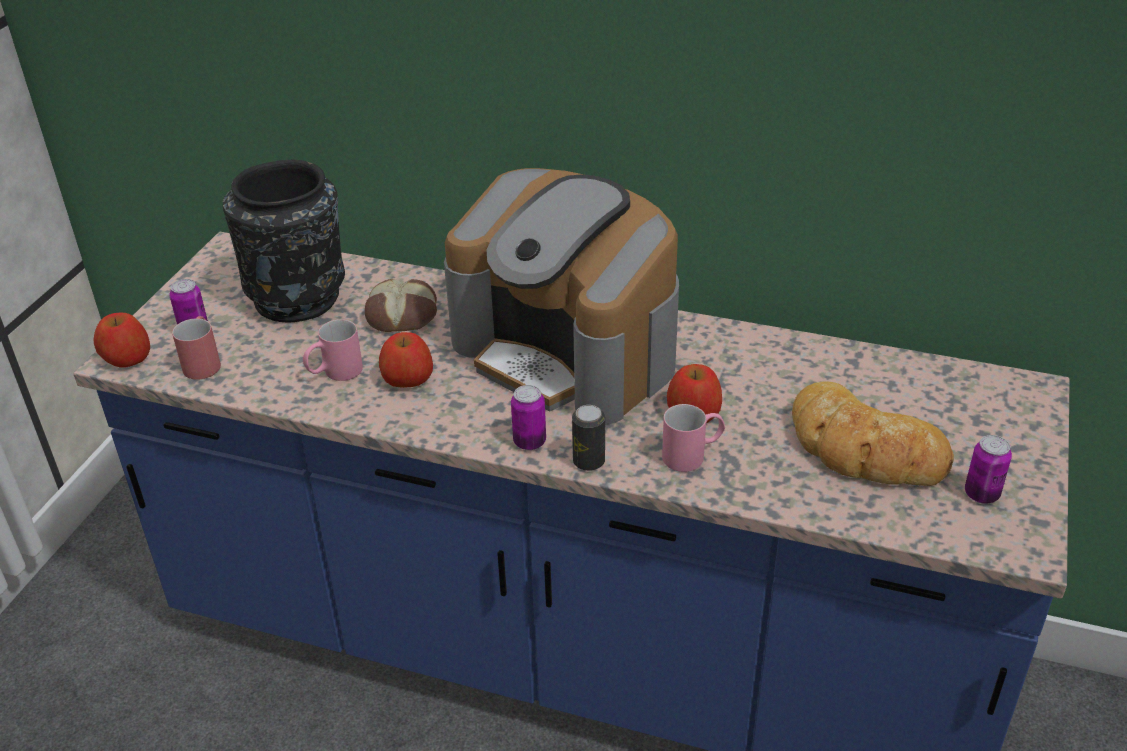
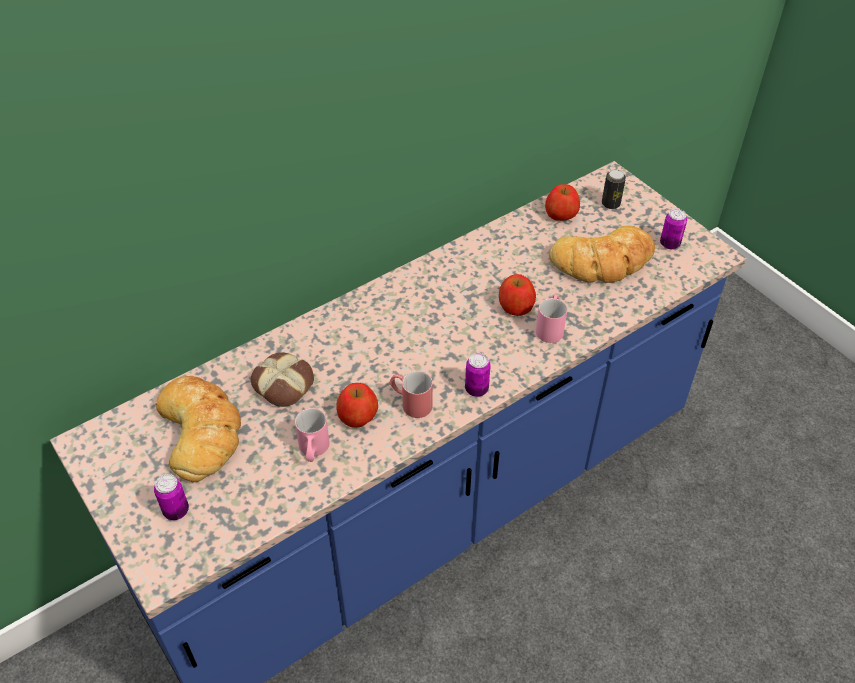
camera: 55 degrees left, 10 degrees up
(127, 358) = (165, 567): apple -> apple (560, 214)
(203, 362) = (221, 520): red mug -> red mug (410, 402)
(299, 298) = (201, 430): black vase -> bread
(568, 352) = (409, 326): coffee machine -> none
(588, 461) = (517, 373): can -> can (610, 204)

